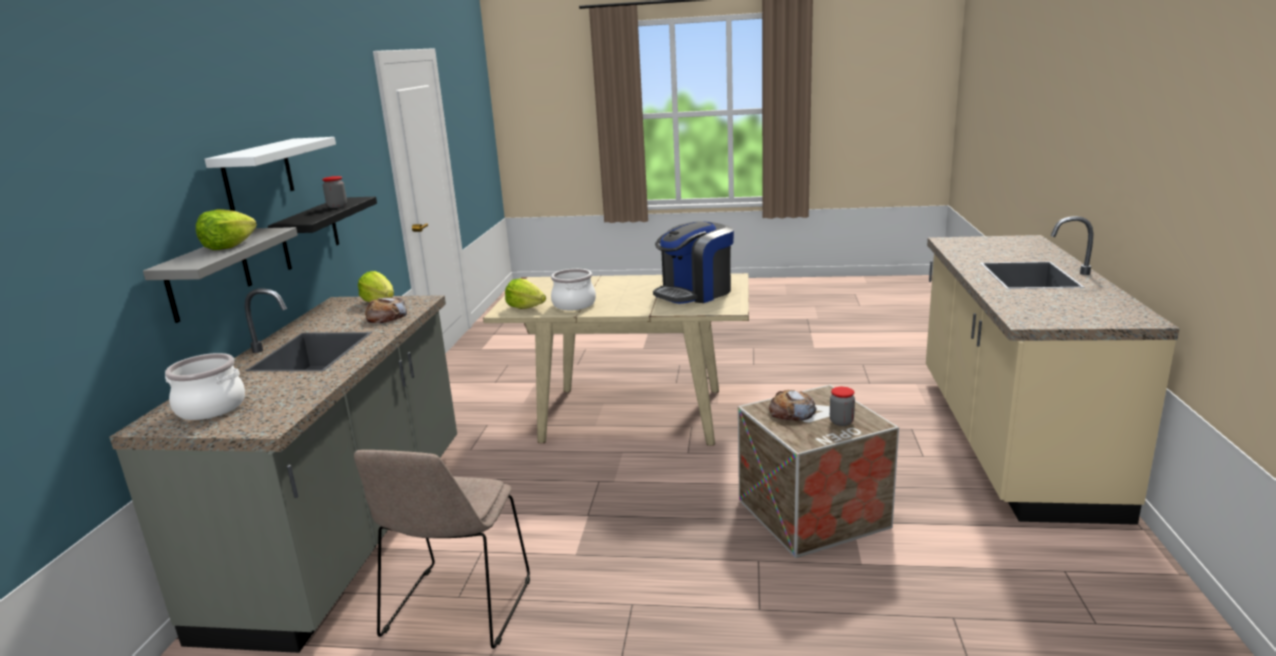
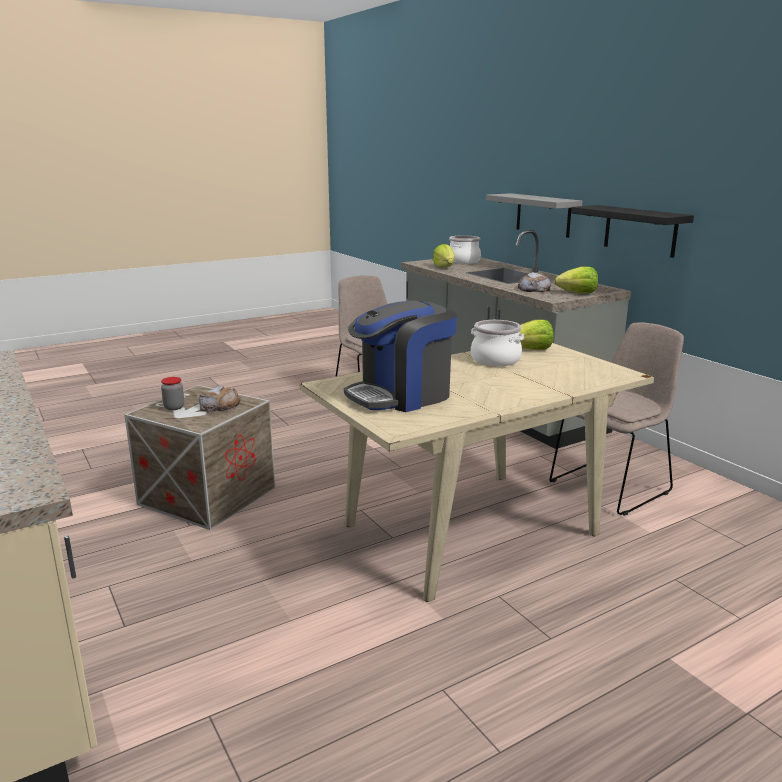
camera: 140 degrees right, 0 degrees up
(228, 246) = (528, 197): lettuce -> lettuce (444, 267)
(258, 174) = (603, 164): white shelf -> none
(337, 206) = (636, 211): jar -> none
(485, 411) = (612, 485): none -> beige chair
(695, 293) = (401, 395): coffee machine -> coffee machine turned 135 degrees counterclockwise

